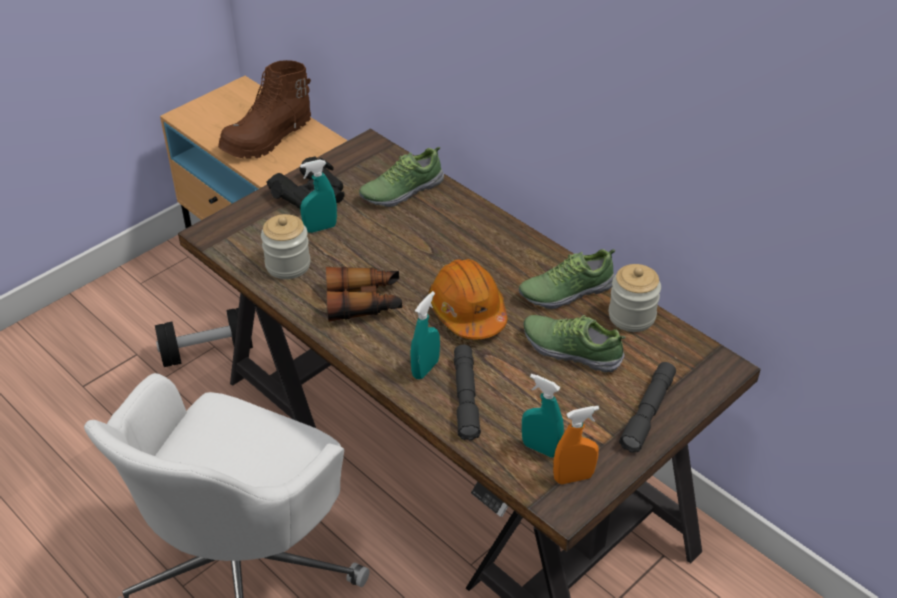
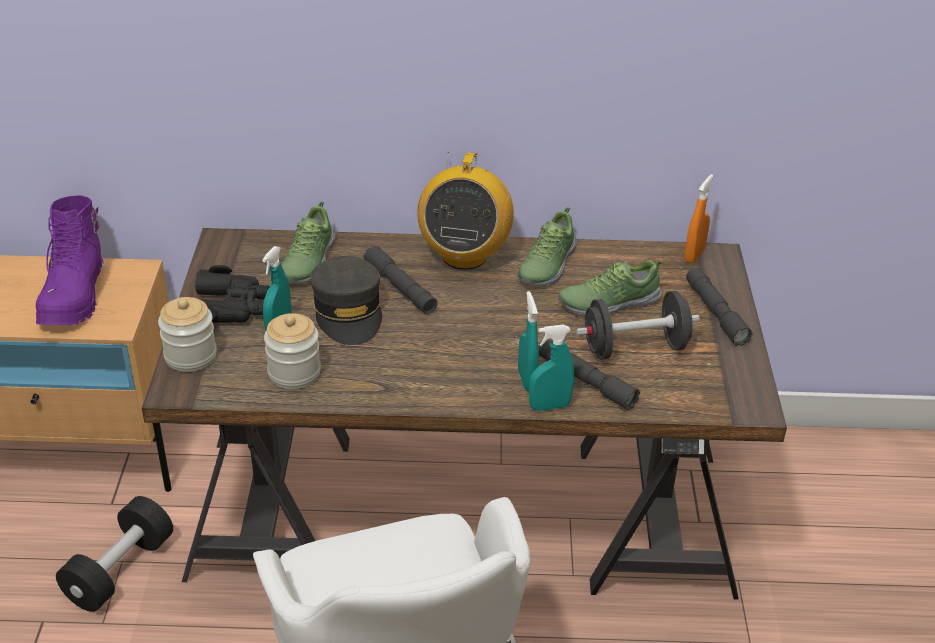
camera: 45 degrees left, 5 degrees down
(268, 138) = (75, 296): brown boot -> purple boot
(364, 302) = (405, 362): binoculars -> none
(378, 243) = (348, 312): none -> grey cap
(436, 245) = (400, 288): none -> grey flashlight
(467, 311) = (497, 321): orange hard hat -> none
(515, 247) = (464, 256): none -> radio
(540, 397) = (635, 348): none -> black dumbbell
(540, 448) = (685, 381): turquoise spray bottle -> turquoise spray bottle (549, 406)
(573, 477) = (733, 385): orange spray bottle -> orange spray bottle (694, 255)
(631, 316) = (615, 257): jar -> jar (190, 356)

